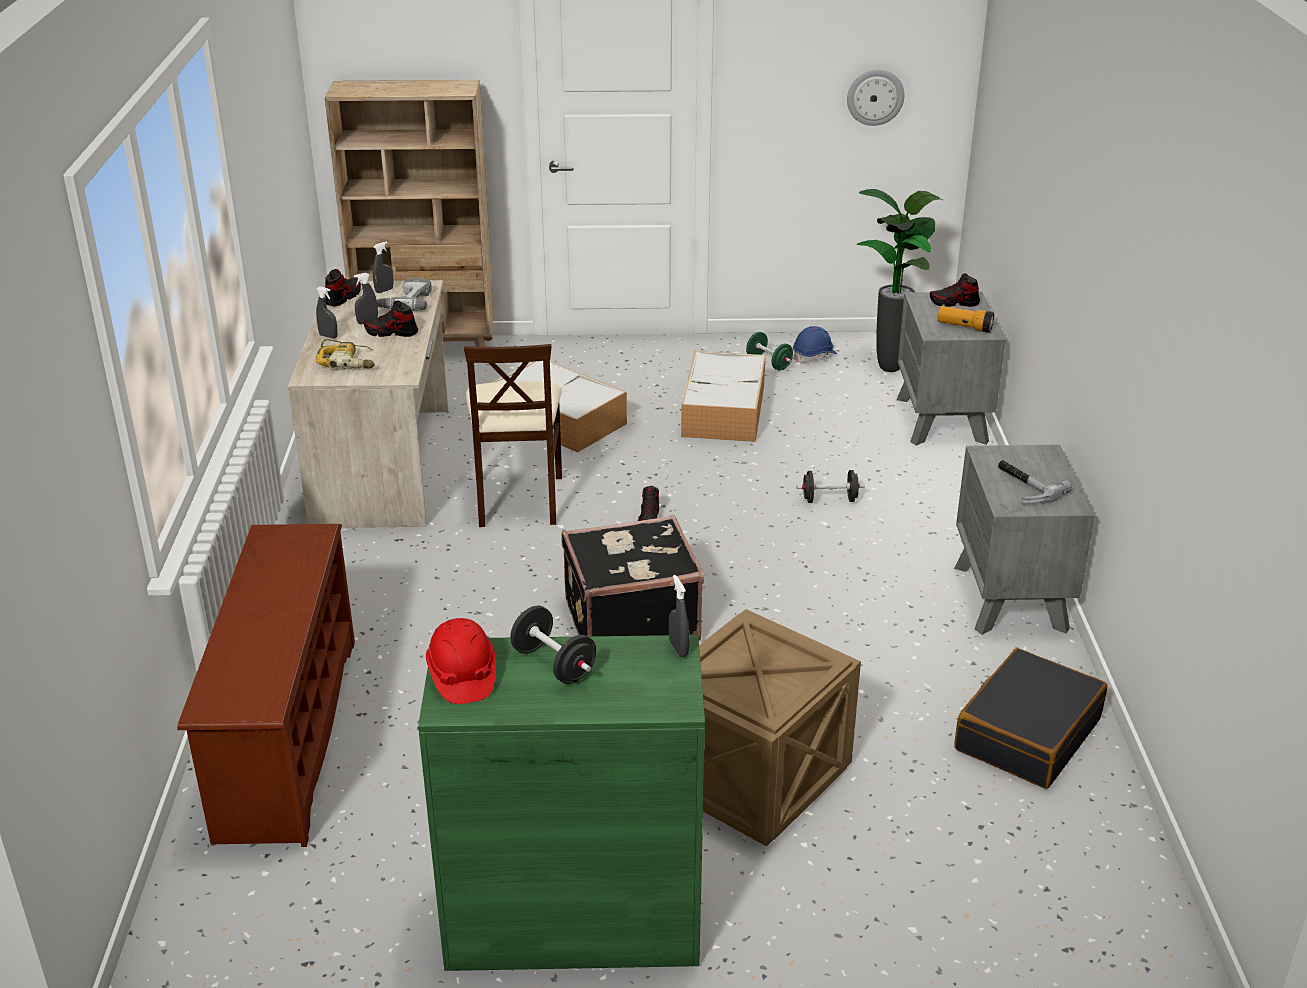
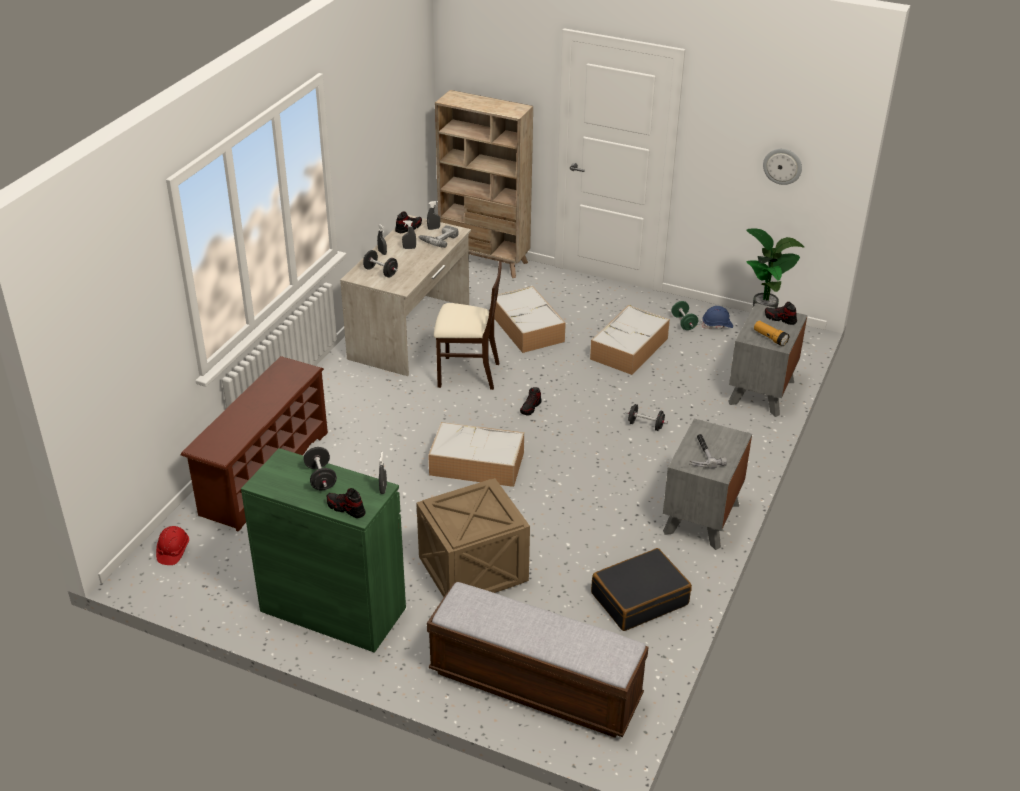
camera: 25 degrees right, 5 degrees up
(348, 361) = (380, 272): power drill -> black dumbbell
(391, 332) = (417, 258): shoe -> shoe (346, 509)
(462, 676) = (276, 471): red hard hat -> red hard hat (173, 551)
(518, 499) = (467, 374): beige chair -> beige chair turned 105 degrees counterclockwise
(630, 619) = (475, 464): black suitcase -> storage box
(993, 920) = (534, 685): none -> bench

